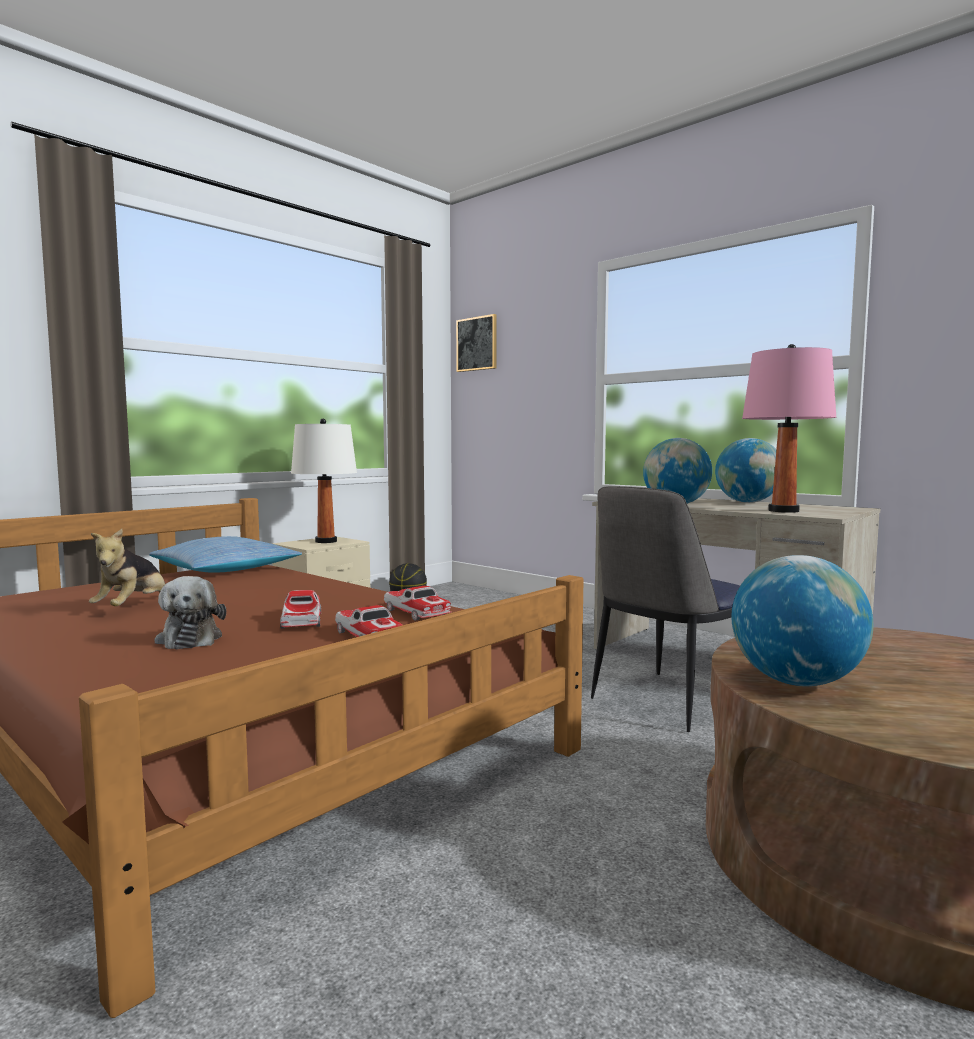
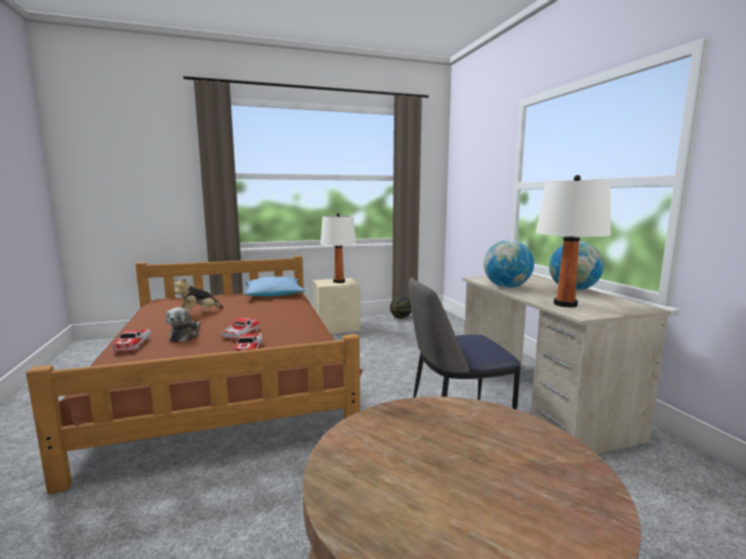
camera: 30 degrees right, 5 degrees up
(416, 612) = (296, 338): toy car -> toy car (133, 345)
(477, 344) = (459, 158): picture -> none
(784, 511) = (565, 304): pink table lamp -> white table lamp
(796, 682) = (367, 442): globe -> none

